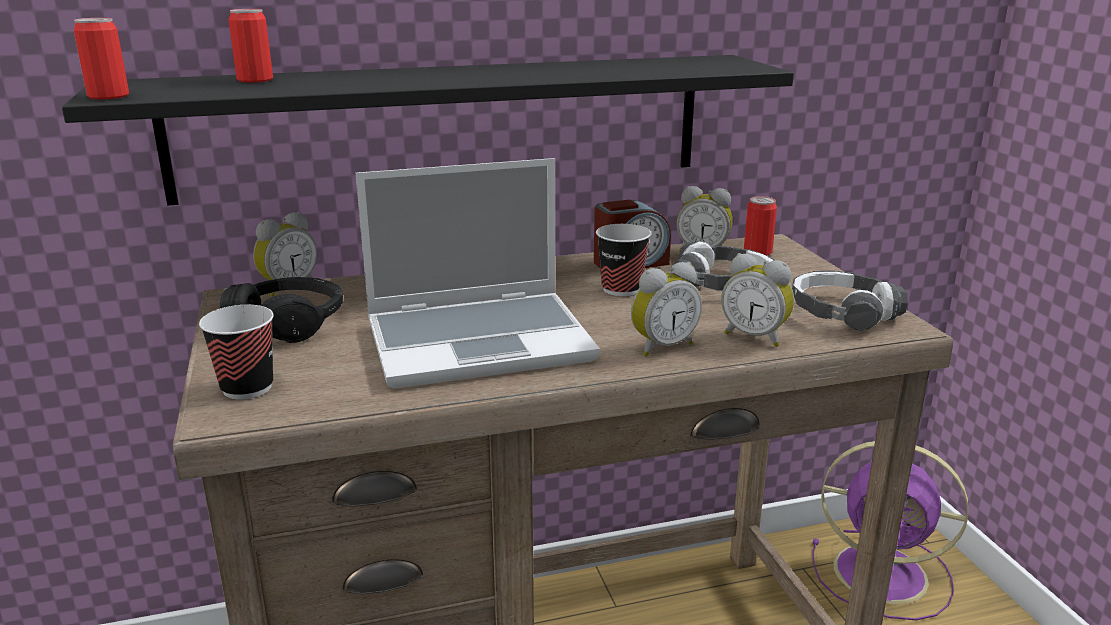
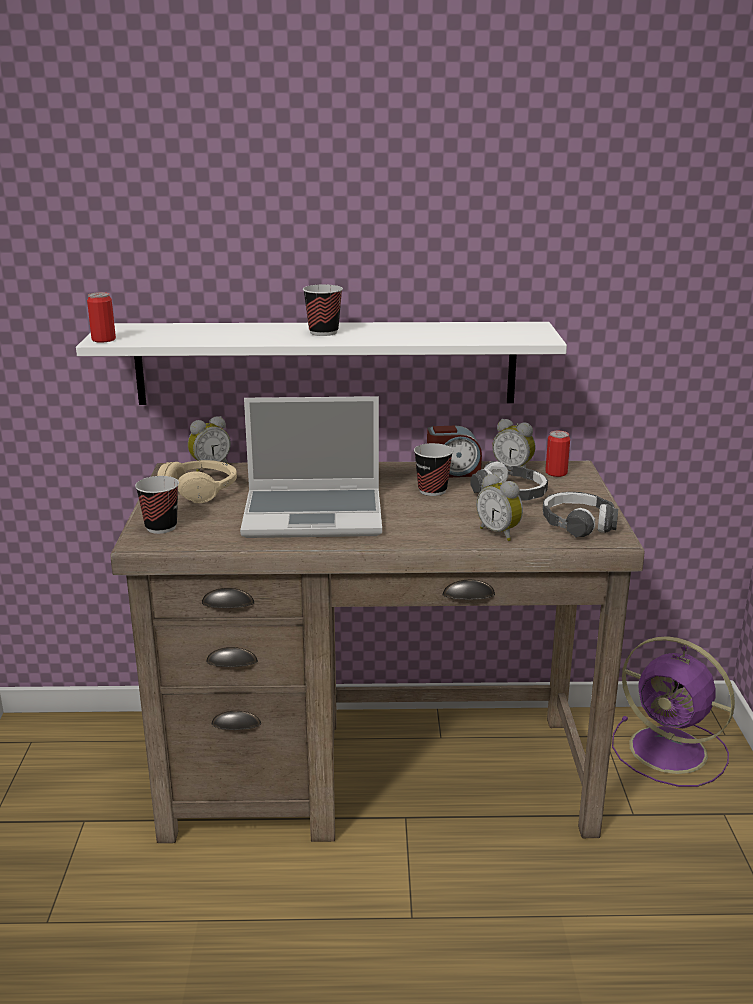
camera: 15 degrees right, 0 degrees up
(255, 80) = (195, 329): can -> none
(289, 323) = (201, 490): black headphones -> beige headphones
(444, 126) = (326, 363): black shelf -> white shelf
(452, 75) = (323, 332): none -> cup
(661, 346) = (430, 532): alarm clock -> none

